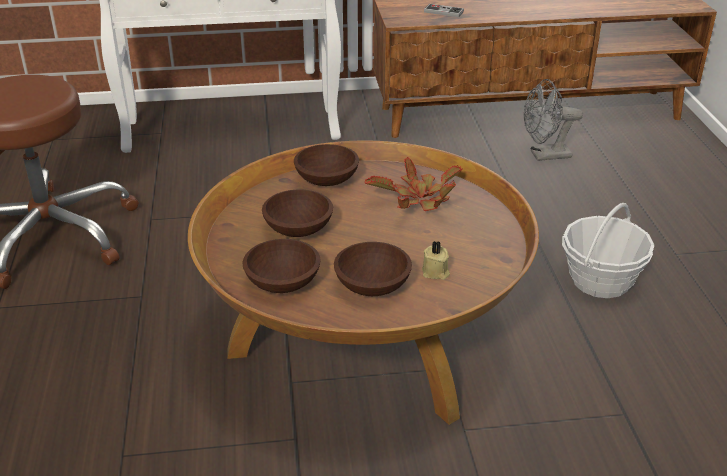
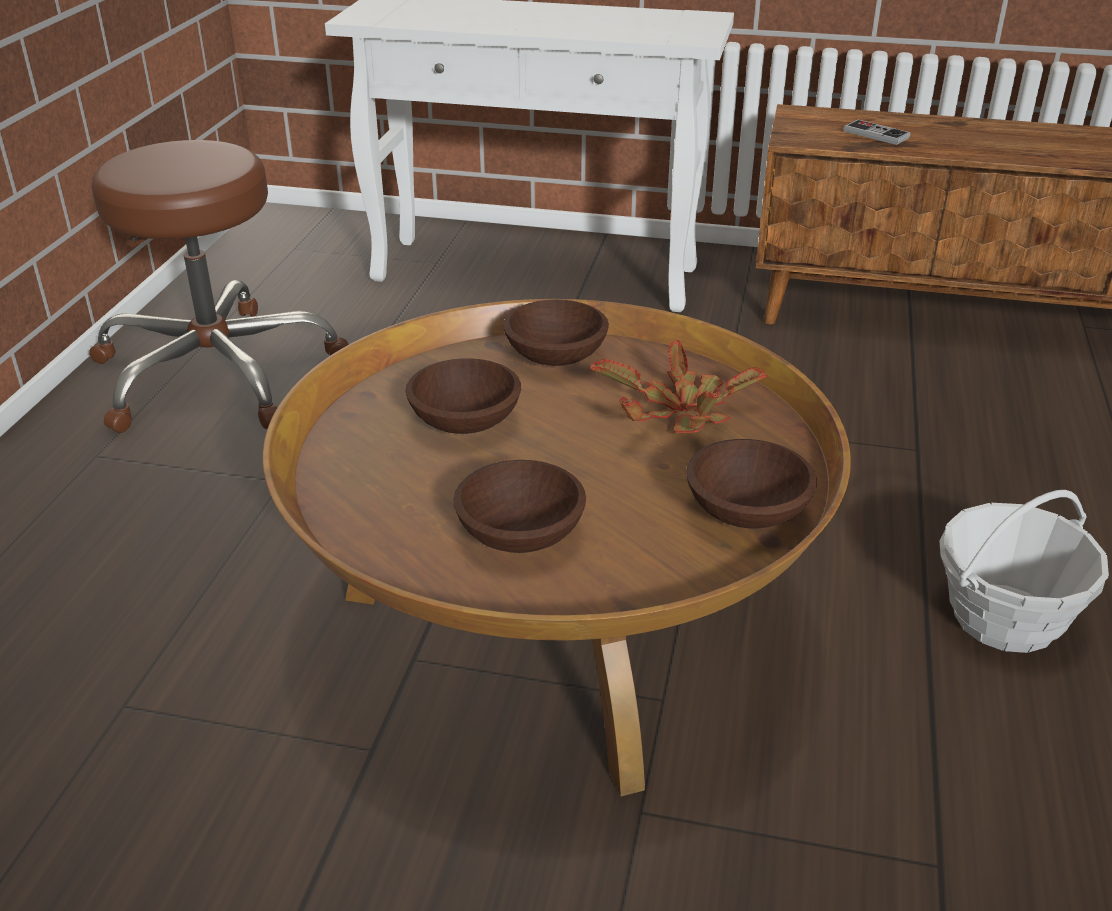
camera: 20 degrees right, 0 degrees up
(281, 283) = (385, 498): brown bowl -> brown bowl (744, 511)
(435, 273) = (635, 536): beige candle -> none
(544, 155) = (1001, 393): grey fan -> none

